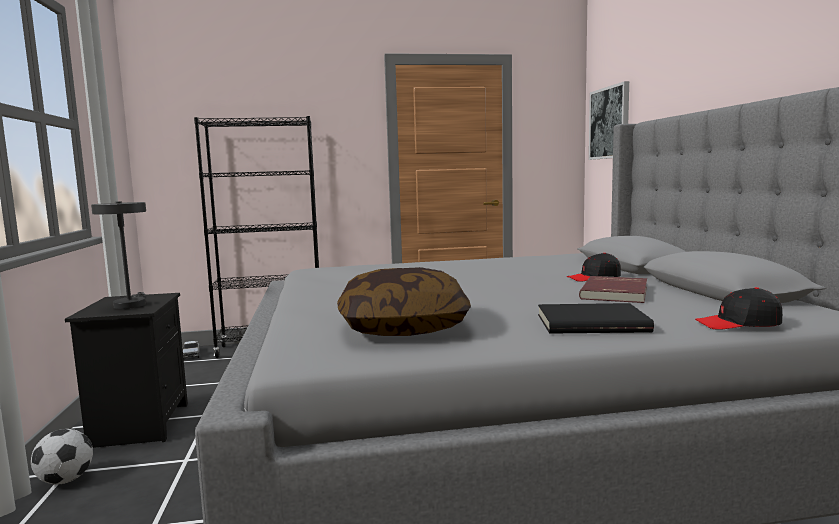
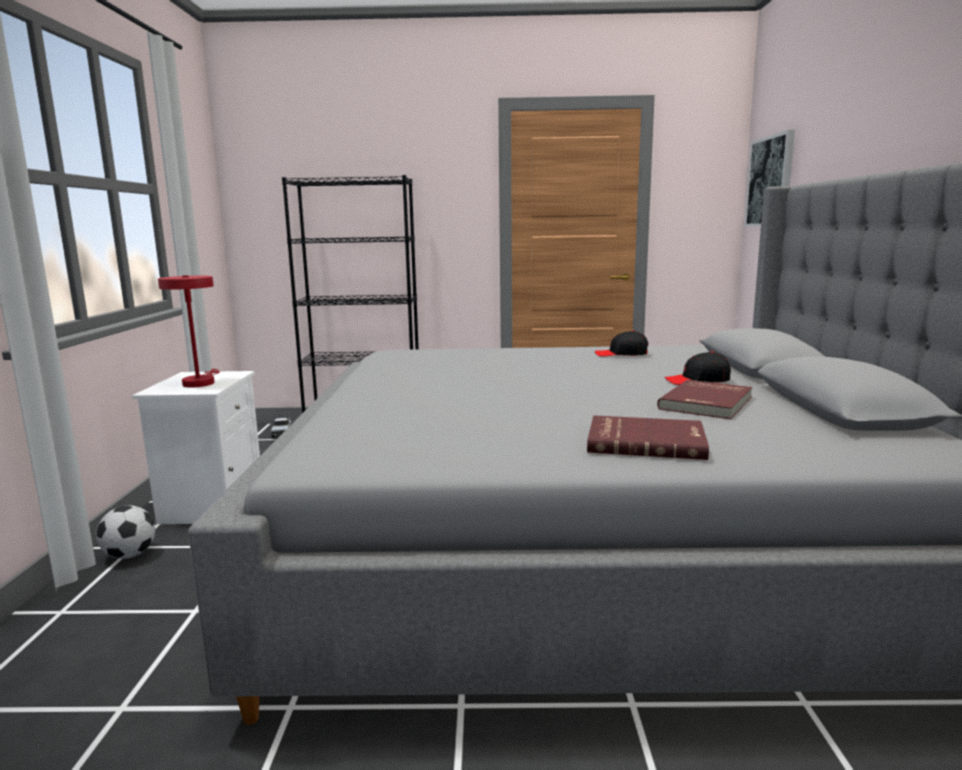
camera: 10 degrees right, 5 degrees up
(130, 304) = (200, 382): grey table lamp -> red table lamp
(139, 424) = (211, 504): black nightstand -> white nightstand
(403, 326) = (437, 432): pillow -> none
(591, 322) = (646, 441): black book -> red book
(738, 324) = (823, 456): black cap -> black cap (621, 354)

